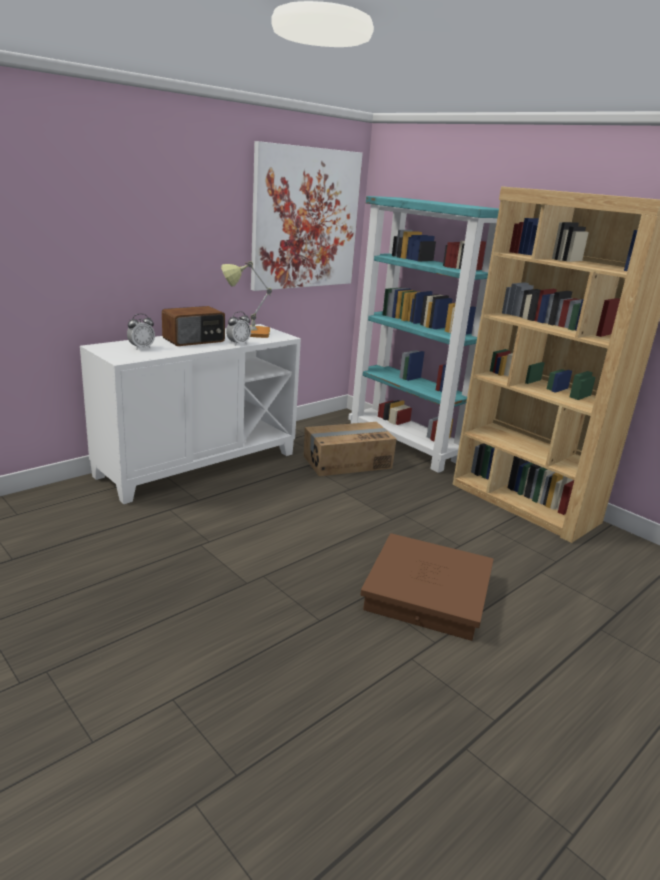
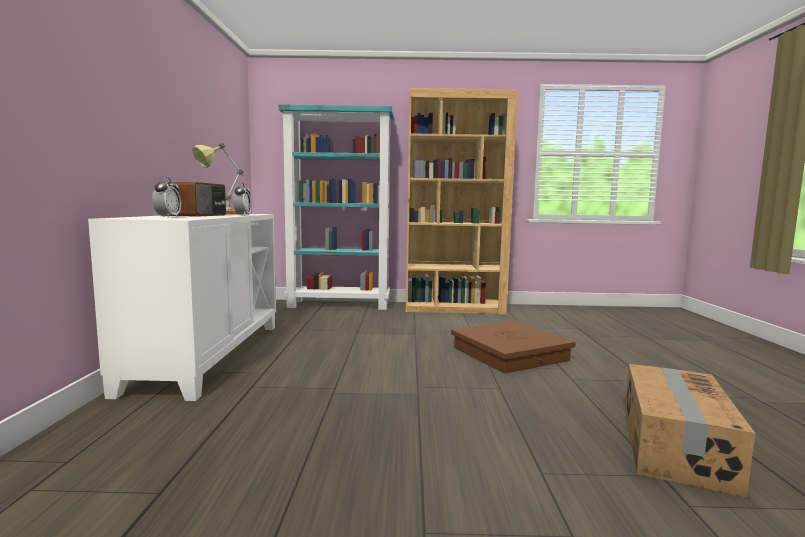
camera: 45 degrees left, 15 degrees down
(305, 219) = (225, 122): picture -> none
(347, 462) = (322, 320): cardboard box -> cardboard box (673, 446)

